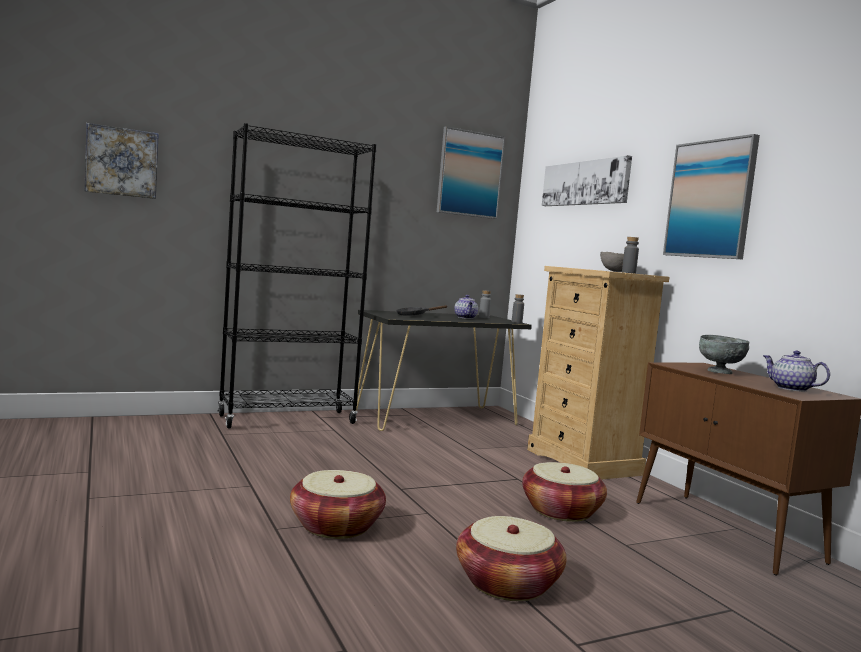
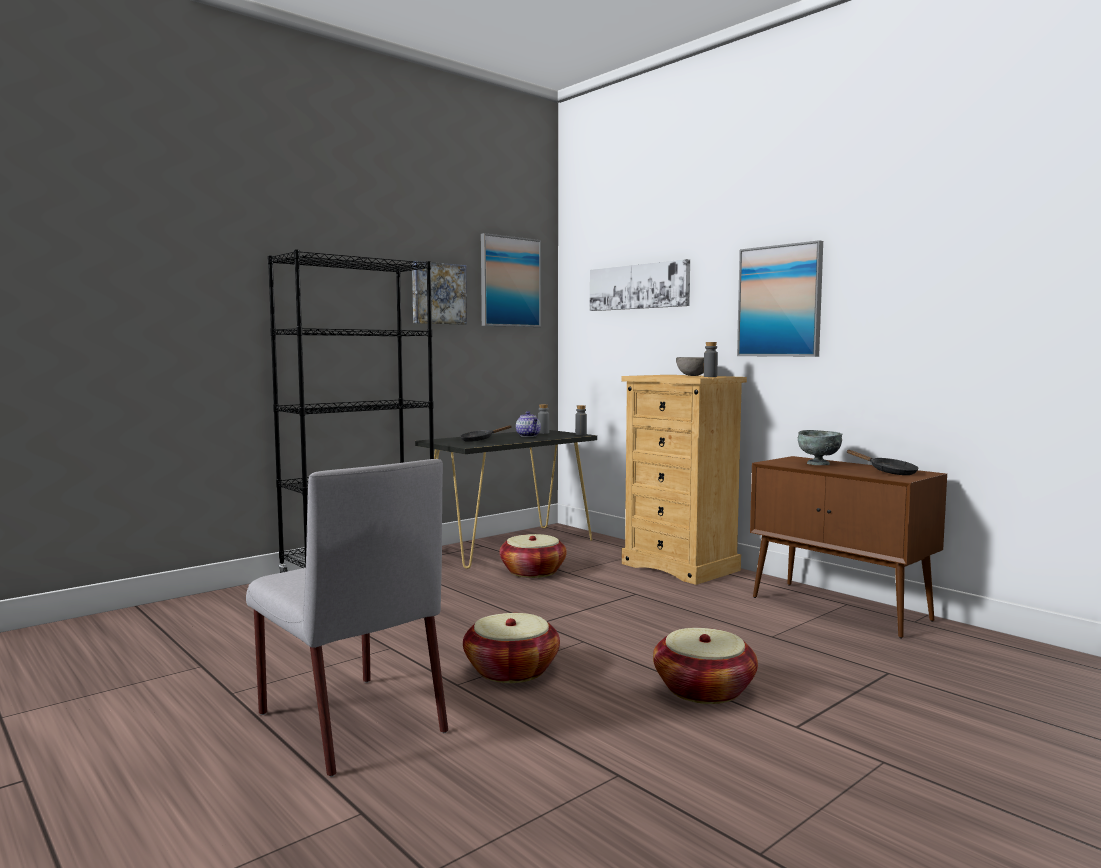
camera: 15 degrees left, 0 degrees up
(121, 162) = (143, 302): picture -> picture (438, 294)
(153, 541) = (349, 721): none -> grey chair
(561, 511) = (697, 617): basket -> basket (533, 572)
(790, 388) = (888, 472): teapot -> black frying pan

